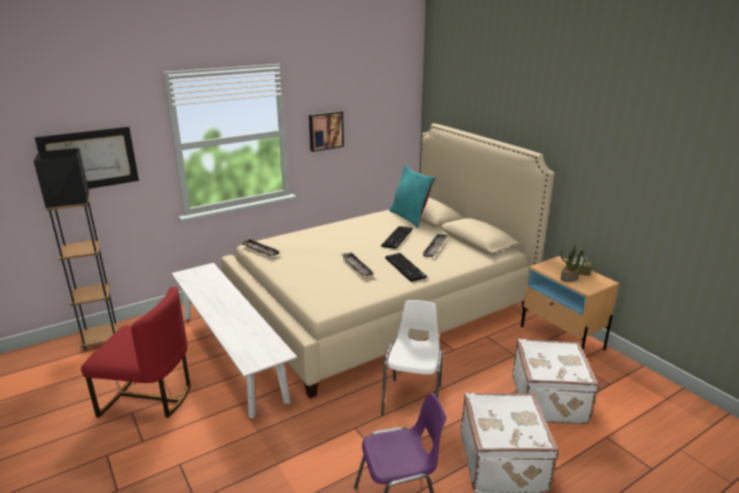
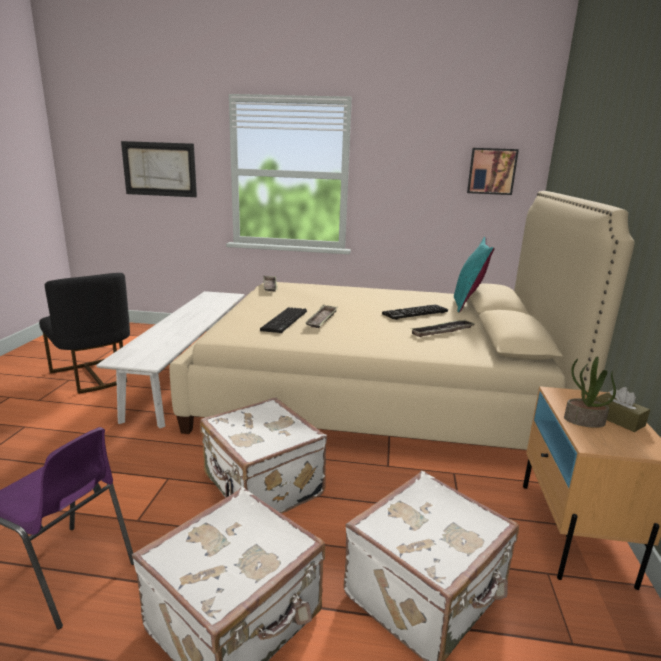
camera: 40 degrees right, 5 degrees down
(101, 339) = (139, 331): black floor lamp -> none
(148, 398) = (93, 376): red chair -> black chair
(325, 130) = (398, 183): picture -> picture (491, 171)
(406, 268) = (369, 335): keyboard -> keyboard (285, 321)
(413, 399) = (261, 487): white chair -> white suitcase

